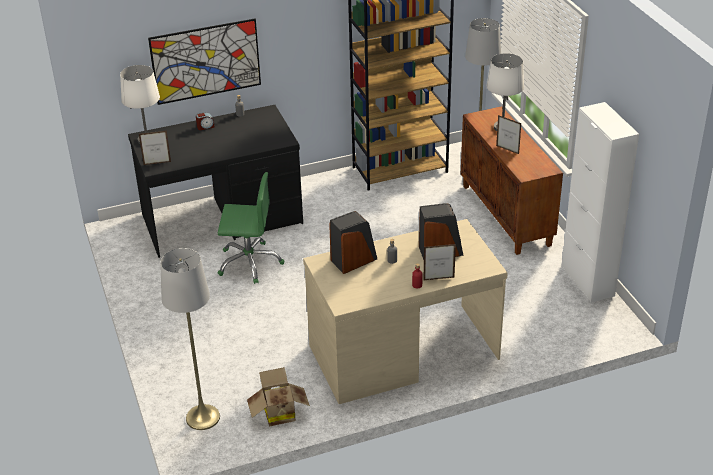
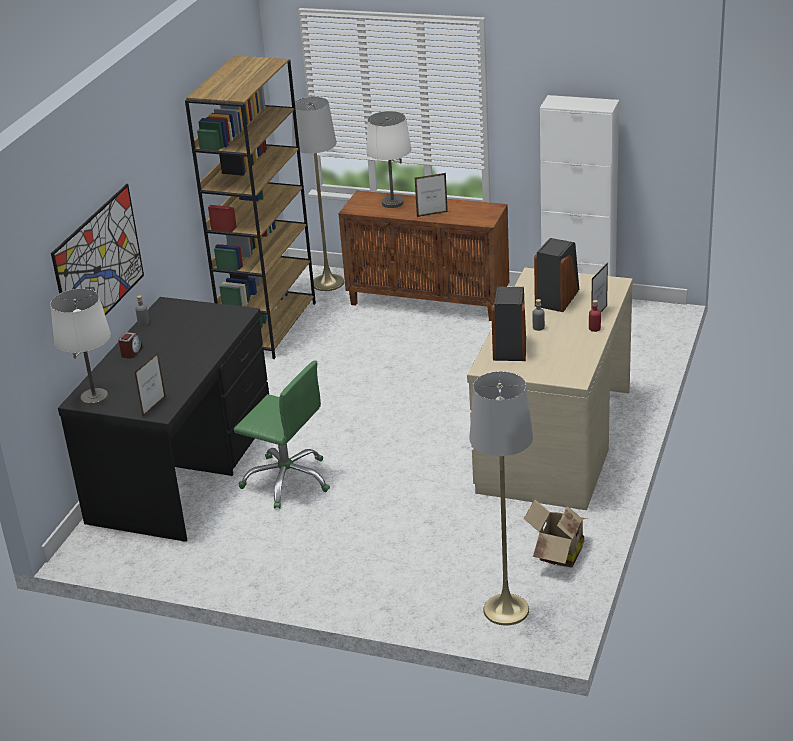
camera: 50 degrees left, 5 degrees down
(249, 262) = (287, 480): green office chair -> green office chair turned 75 degrees clockwise

